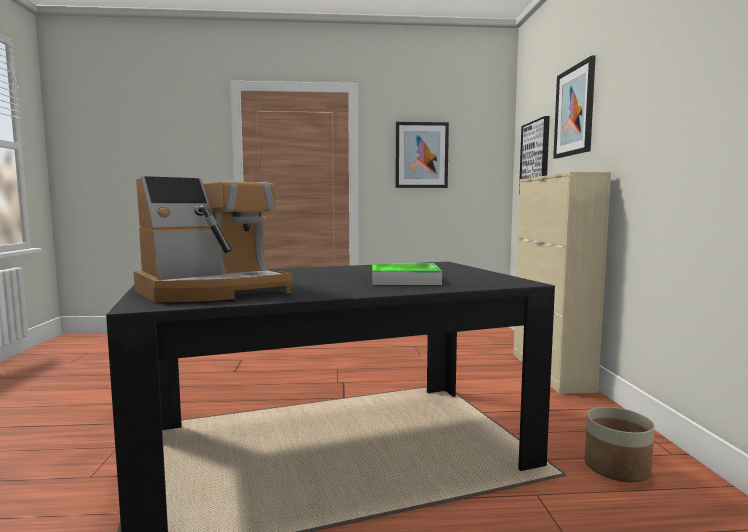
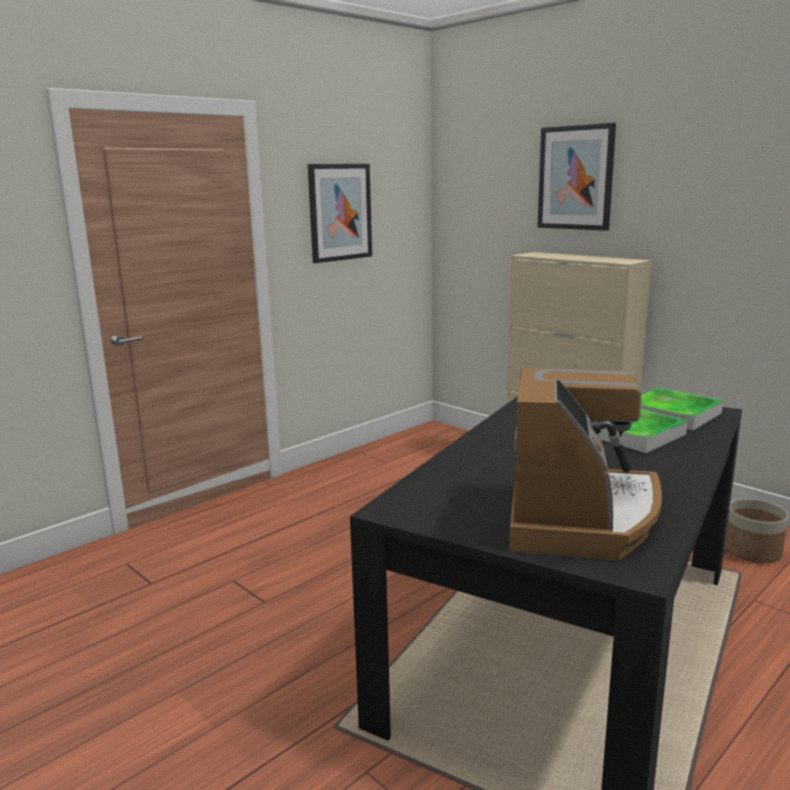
camera: 40 degrees left, 10 degrees up
(479, 279) = (673, 414): none -> tray
(535, 157) = (490, 218): picture -> none

